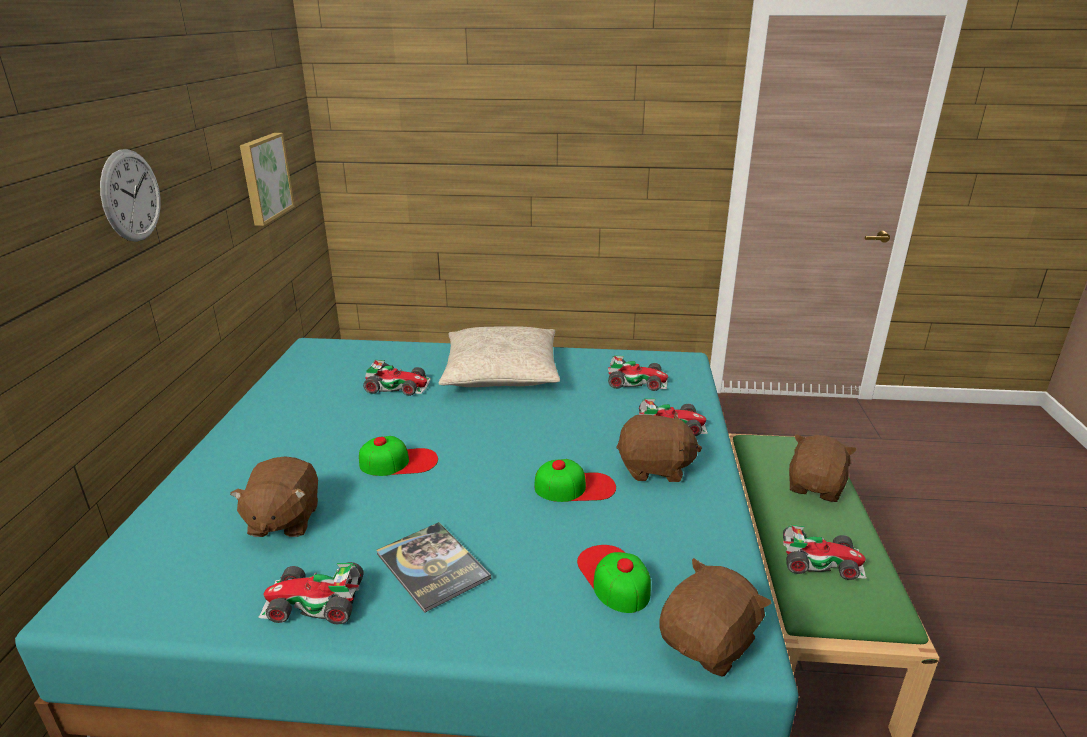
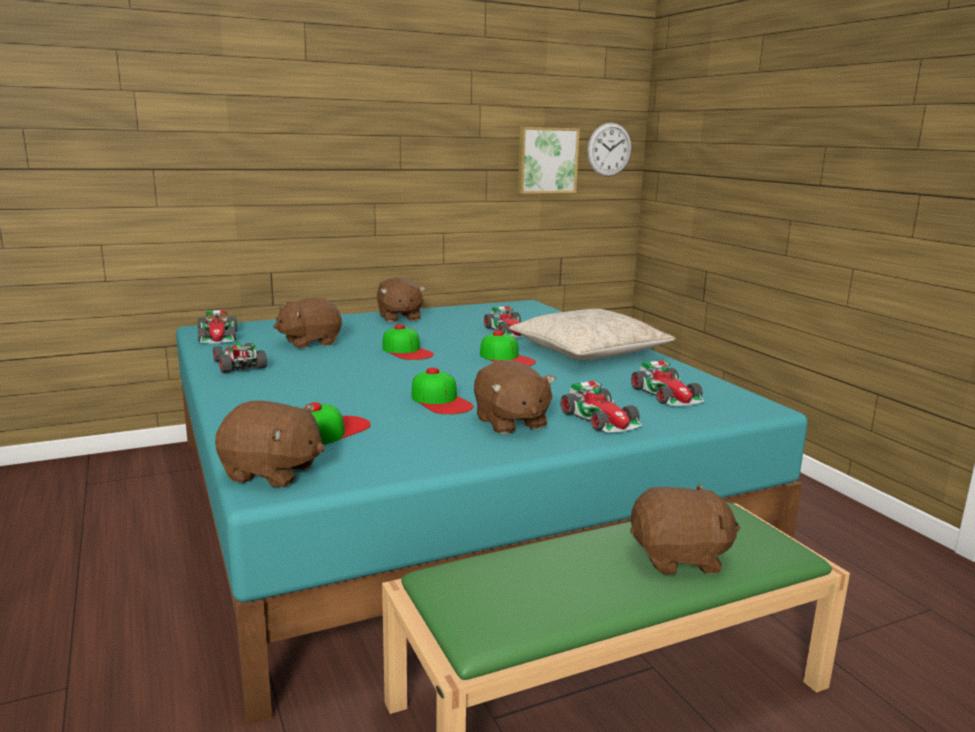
camera: 60 degrees right, 10 degrees down
(131, 196) = (379, 129): wall clock -> wall clock (609, 149)
(259, 430) = (399, 317): none -> brown plush toy
(432, 566) = (295, 381): book -> none
(481, 415) = (506, 358): none -> cap
(820, 560) = (528, 574): toy car -> toy car (218, 337)

